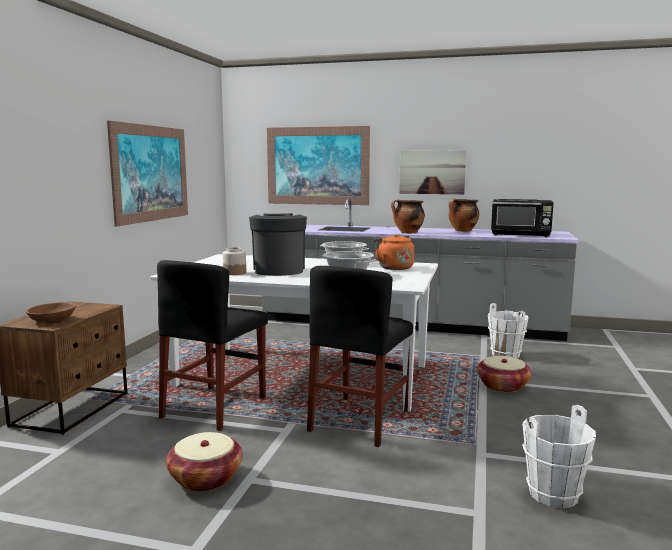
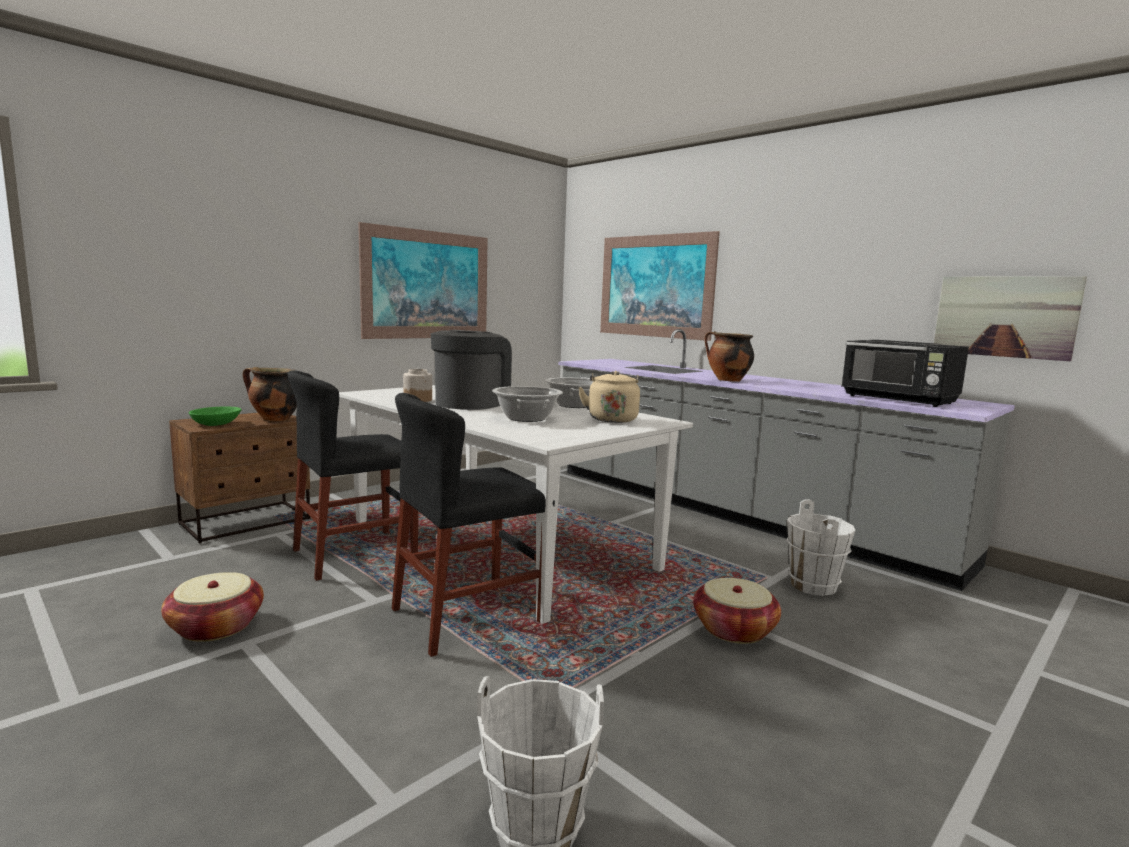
camera: 30 degrees right, 0 degrees up
(52, 320) = (216, 424): brown bowl -> green bowl
(393, 267) = (611, 419): orange kettle -> beige kettle
(432, 172) = (796, 296): picture -> picture (1004, 316)
(462, 231) = (819, 386): cooking pot -> cooking pot (274, 419)

